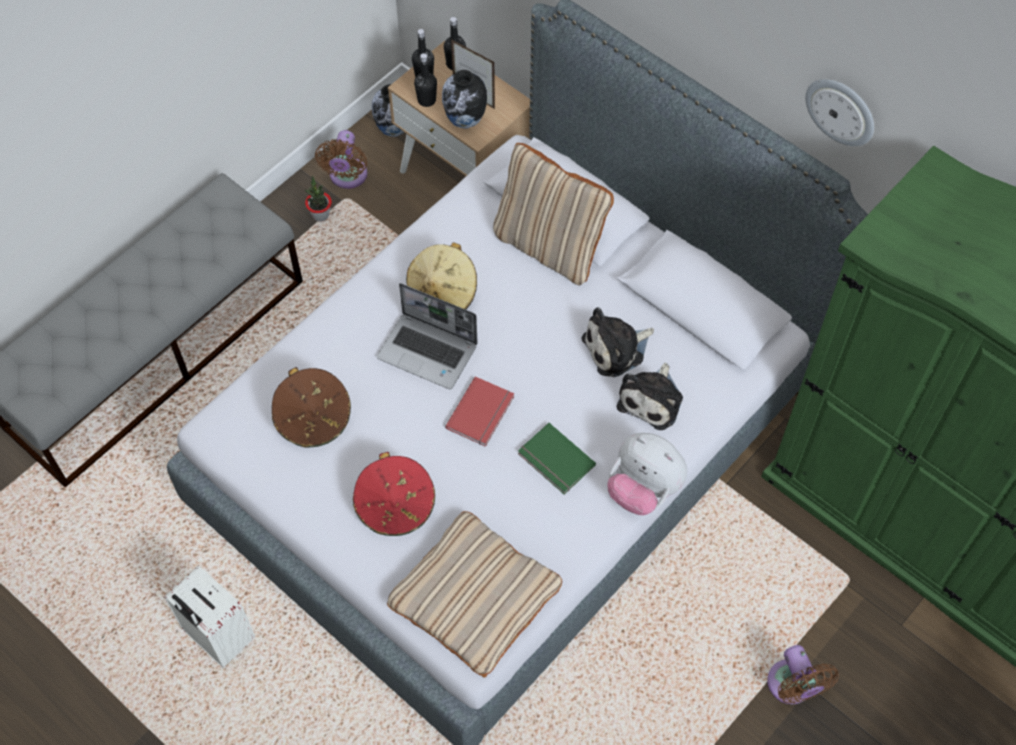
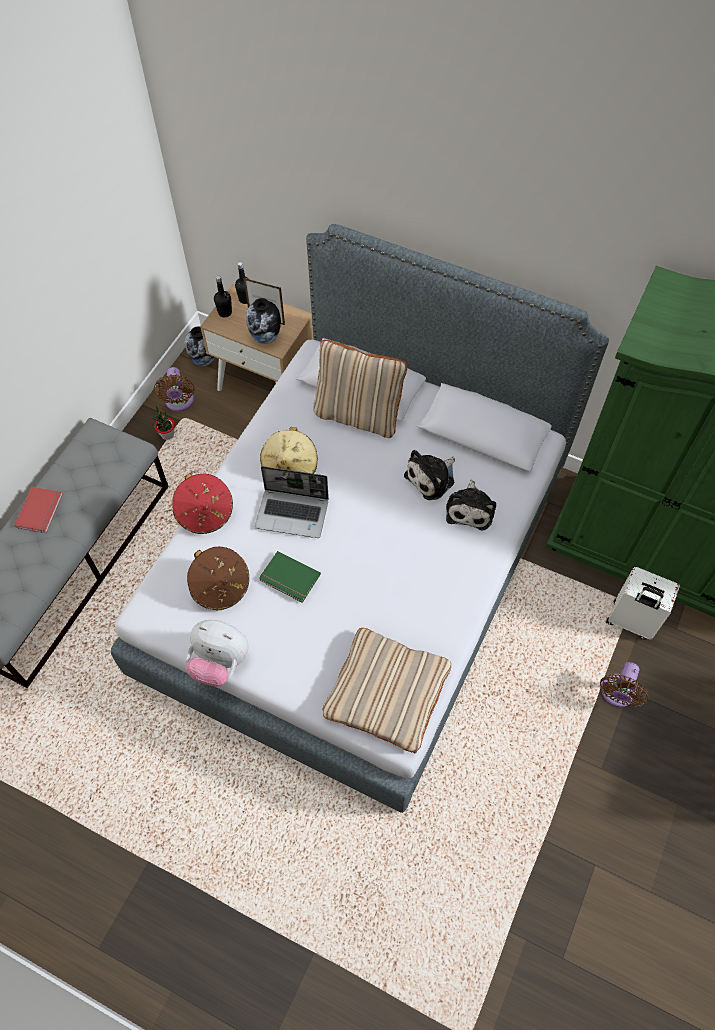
camera: 15 degrees left, 0 degrees up
(218, 638) = (182, 773): white suitcase -> white suitcase (630, 621)
(396, 506) = (305, 638): red hat -> red hat (205, 513)
(426, 100) = (232, 329): black bottle -> none
(482, 413) = (348, 550): red book -> red book (41, 511)
(555, 461) = (414, 572): green book -> green book (289, 579)
(643, 489) = (485, 577): plush toy -> plush toy (219, 662)
(792, 687) = (616, 694): brown fan -> brown fan turned 60 degrees clockwise
(841, 111) = (573, 258): wall clock -> none

